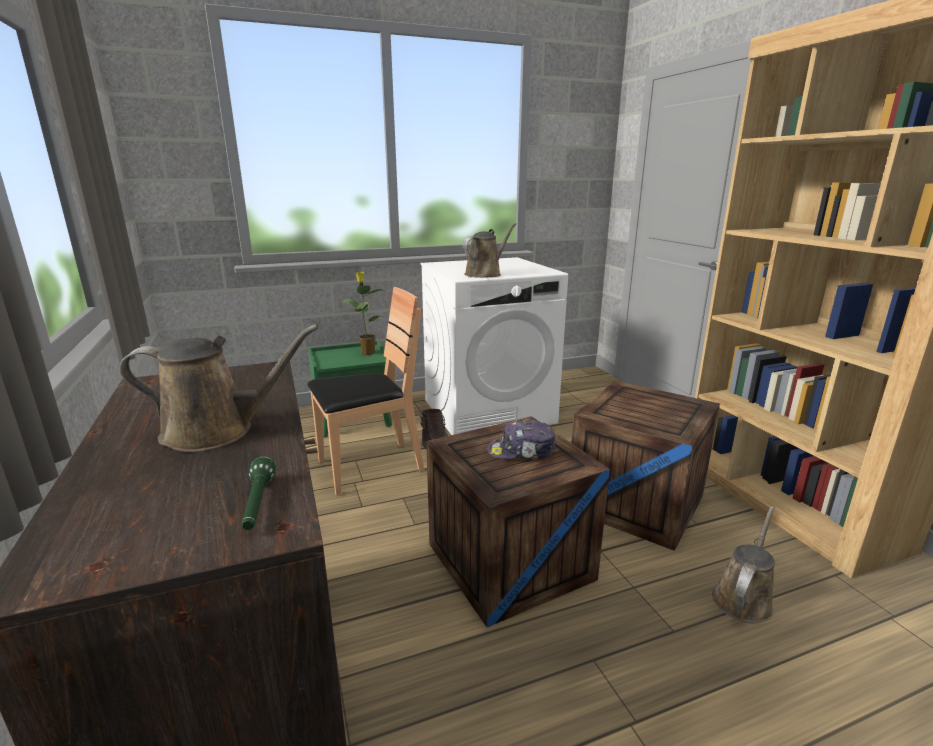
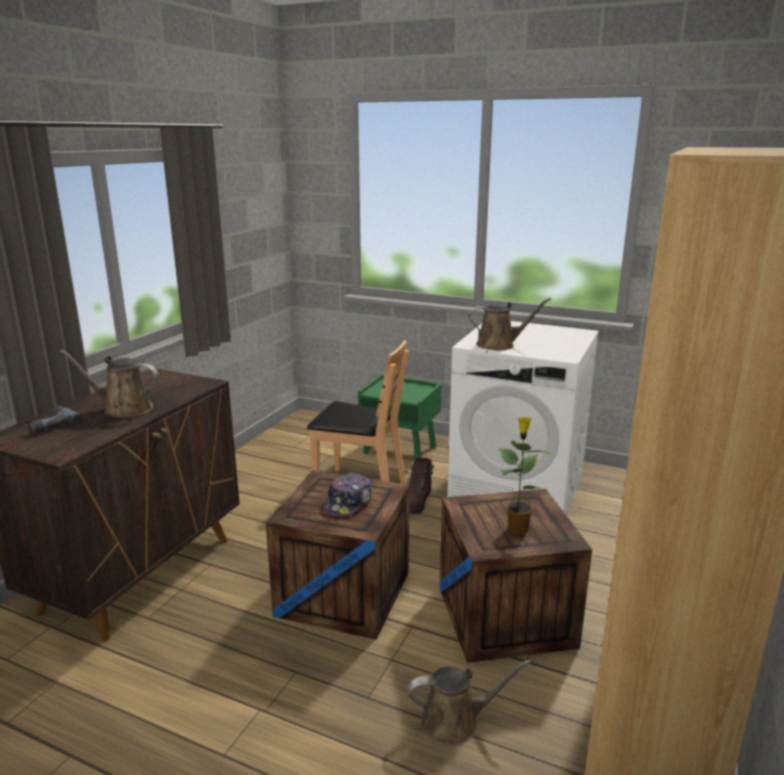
camera: 45 degrees right, 0 degrees up
(125, 502) = (51, 425): none -> power drill
(217, 431) = (124, 409): brown watering can -> brown watering can turned 150 degrees clockwise
(258, 504) = (73, 444): green flashlight -> none
(367, 352) = (417, 391): potted plant -> potted plant (517, 528)
(521, 451) = (348, 503): cap -> cap turned 105 degrees counterclockwise

